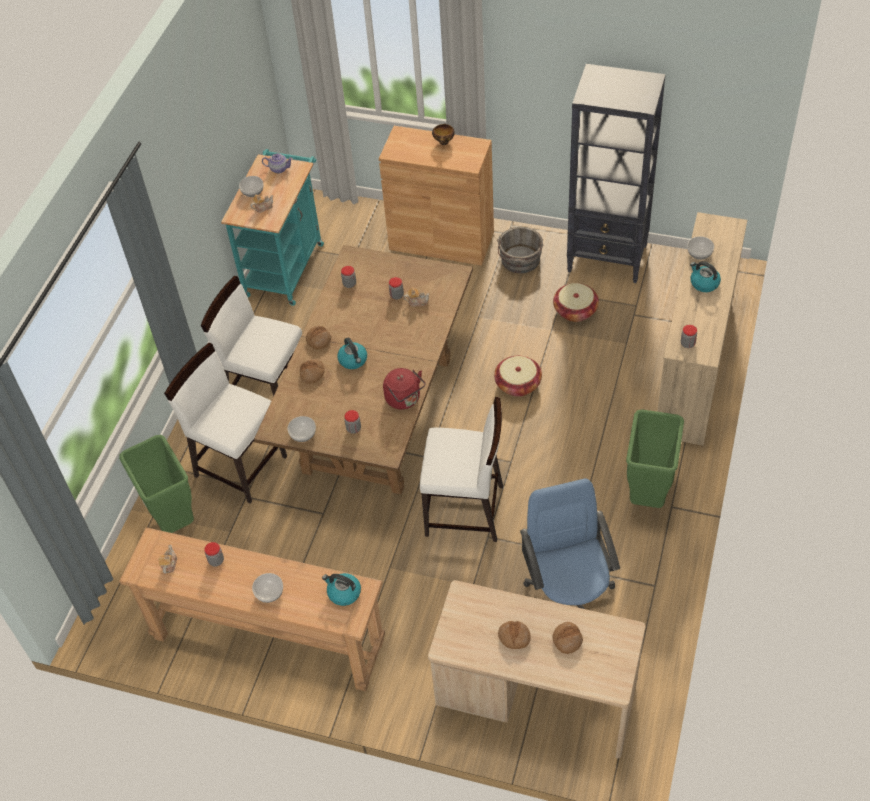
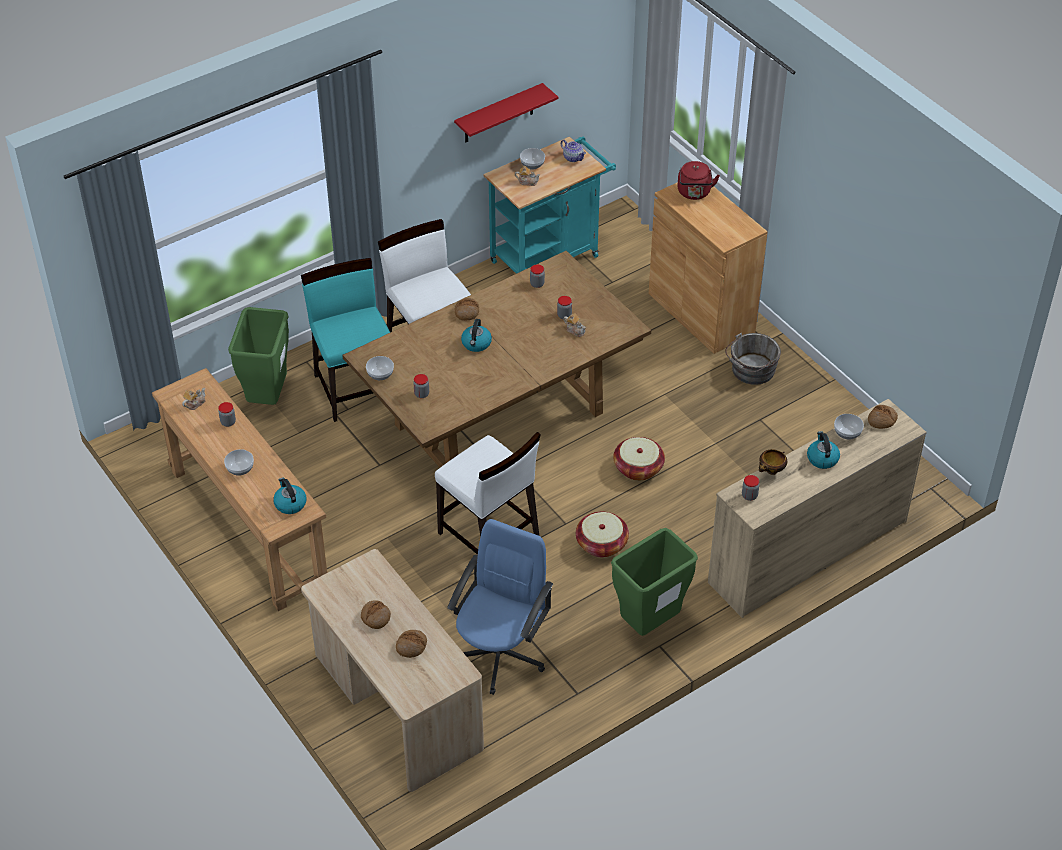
camera: 35 degrees right, 5 degrees down
(214, 160) = (498, 114): none -> red shelf
(240, 465) = (355, 389): white chair -> turquoise chair
(312, 373) = (435, 334): bread -> bread (882, 420)
(404, 399) = (483, 397): red kettle -> red kettle (694, 193)
(444, 143) = (723, 211): bowl -> bowl (771, 471)
(575, 310) = (754, 440): basket -> basket (601, 544)
(608, 259) = (833, 416): black bookcase -> none

